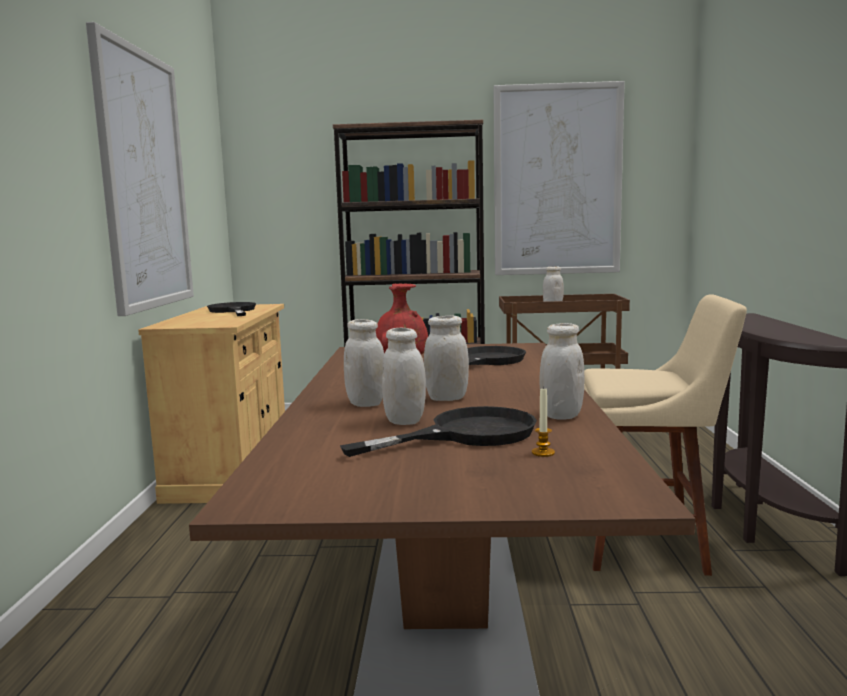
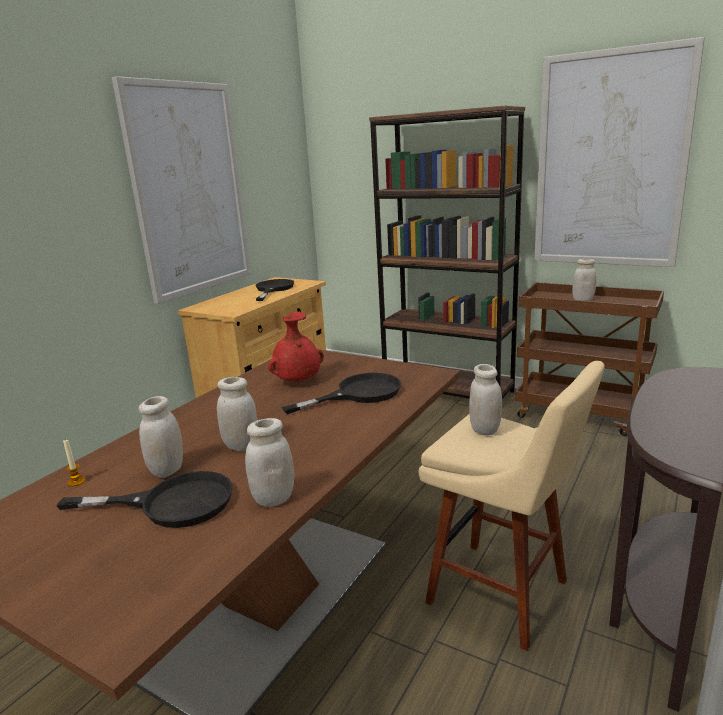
camera: 30 degrees right, 10 degrees up
(366, 403) = (183, 437): white jar -> white jar (484, 430)
(543, 453) = (173, 550): candle -> candle (76, 482)

